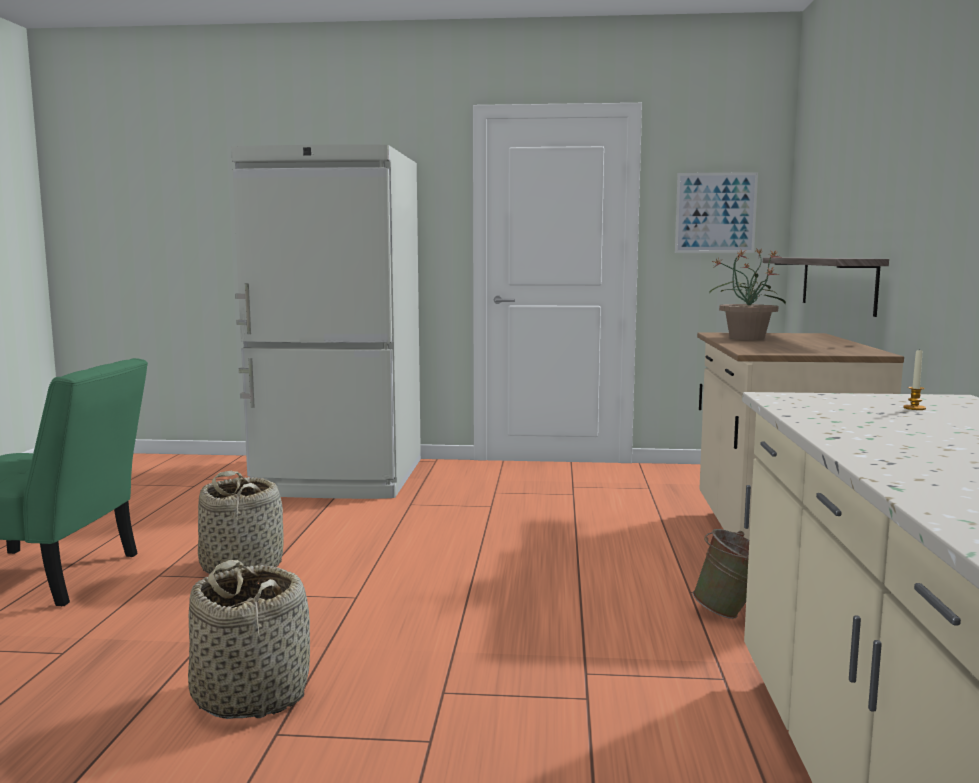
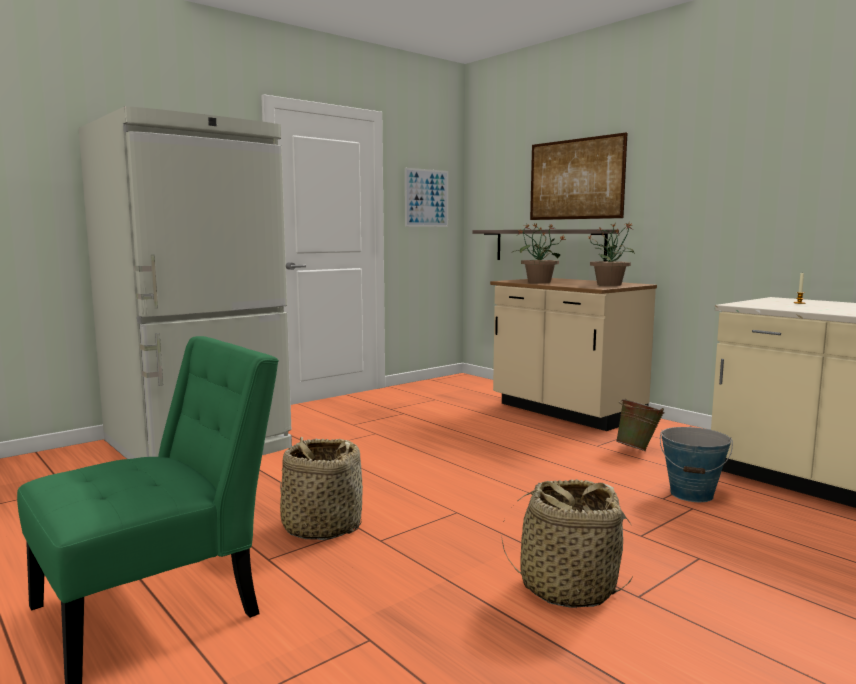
camera: 45 degrees left, 0 degrees up
(637, 686) = (692, 494): none -> bucket
(813, 350) = (610, 284): none -> potted plant
(862, 176) = (575, 179): none -> picture

